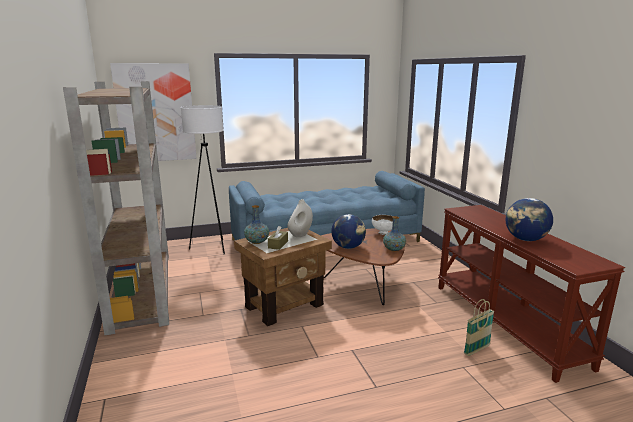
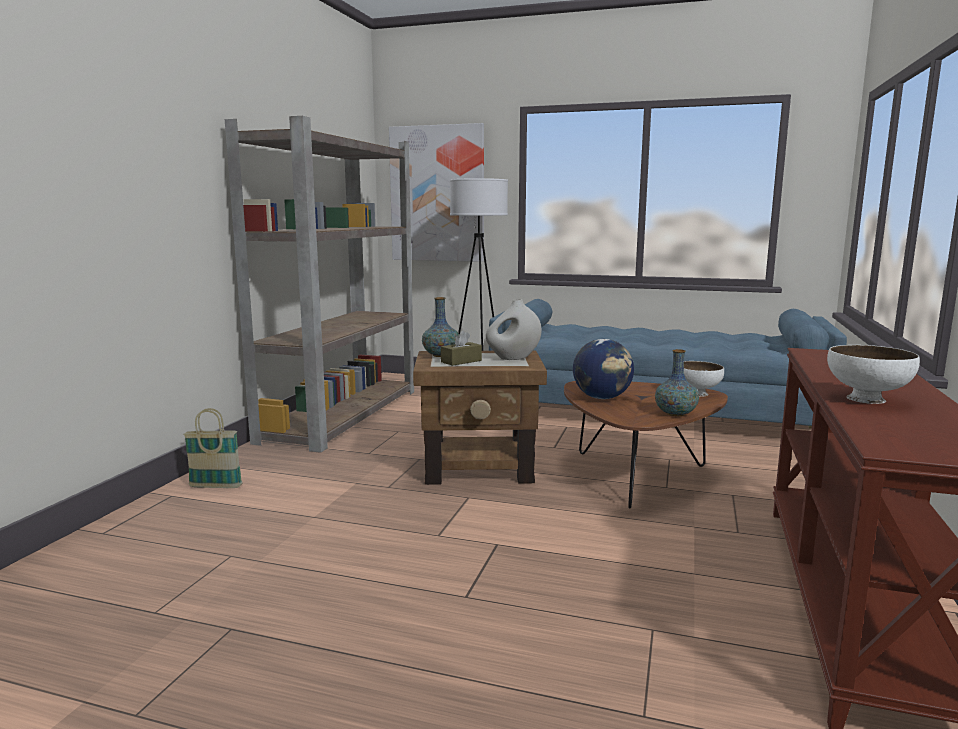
camera: 35 degrees right, 5 degrees down
(476, 350) = (718, 617): basket -> basket (215, 486)
(525, 239) = (867, 399): globe -> white bowl

